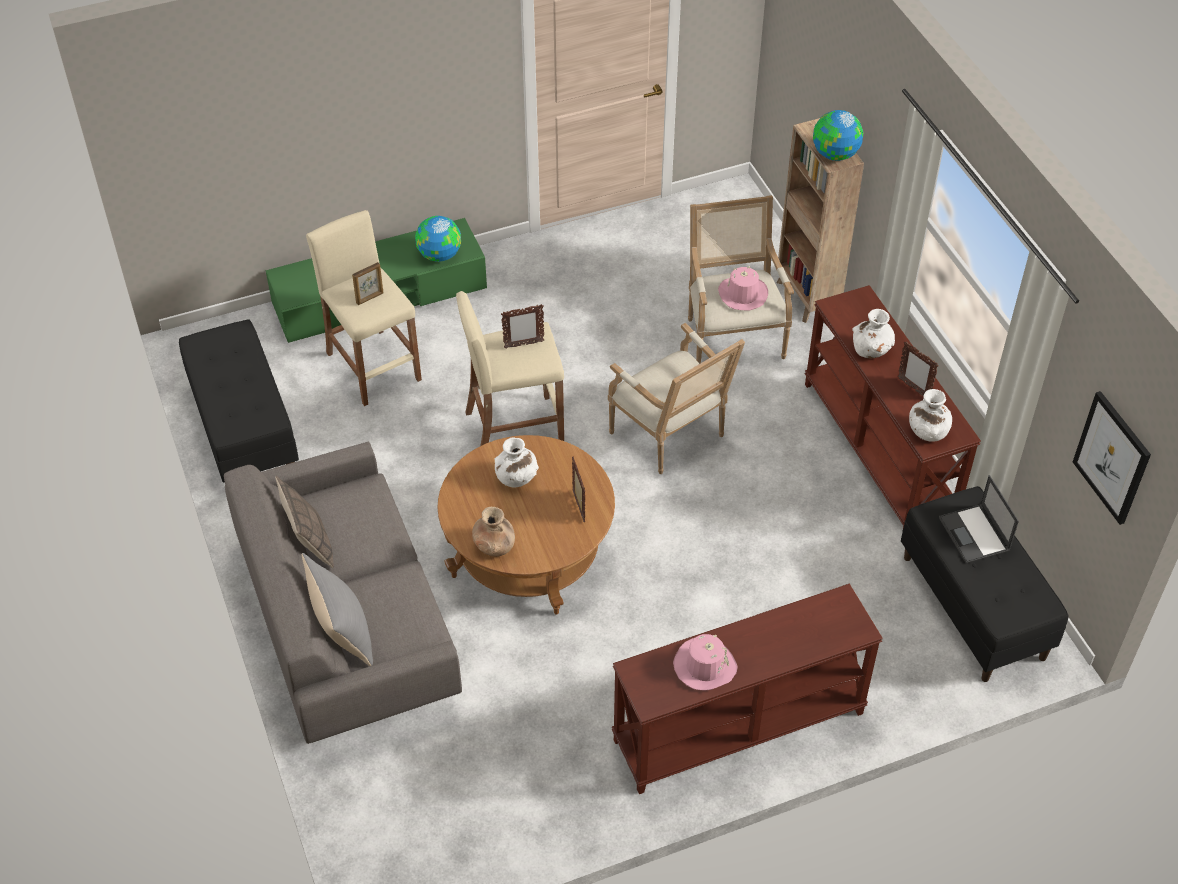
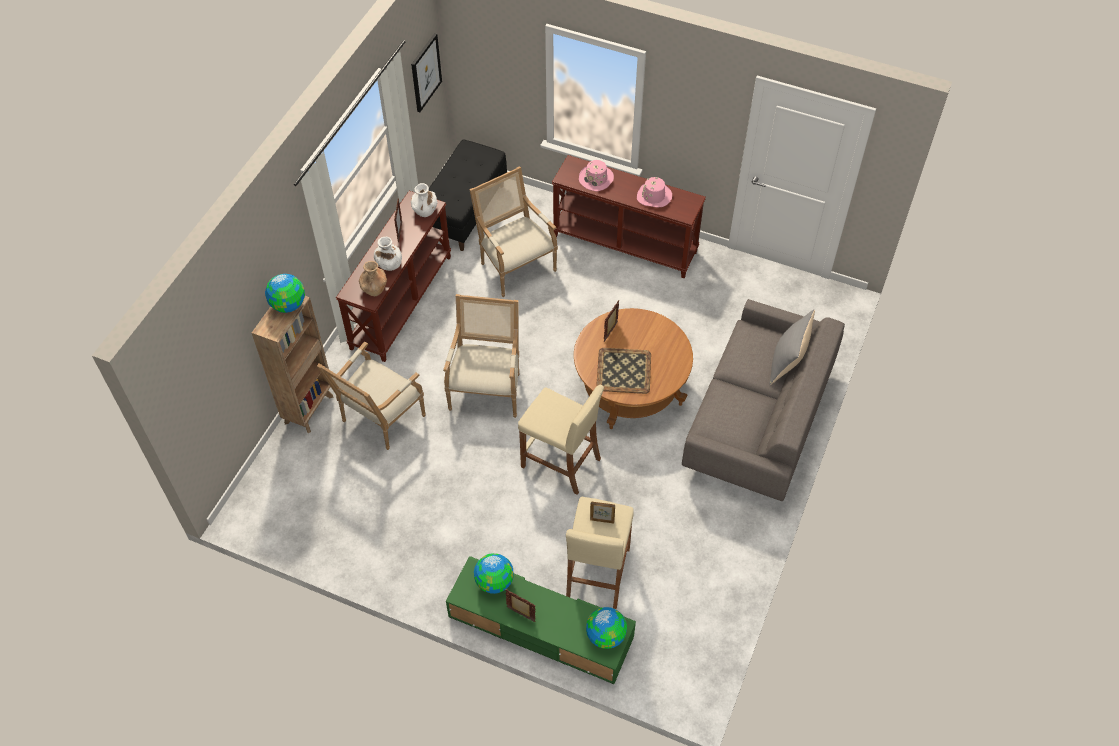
camera: 135 degrees left, 5 degrees up
(243, 430) = (716, 591): black bench -> none
(297, 285) = (606, 635): none -> globe
(310, 543) = (764, 421): pillow -> none
(494, 546) = (673, 344): brown vase -> brown vase (374, 288)
(516, 478) = (624, 370): white vase -> tray
(523, 344) = (550, 414): picture frame -> picture frame (521, 615)
(742, 294) = (376, 384): pink hat -> pink hat (596, 178)
(824, 587) = (515, 266): none -> armchair
(974, 535) = (451, 189): laptop -> none

